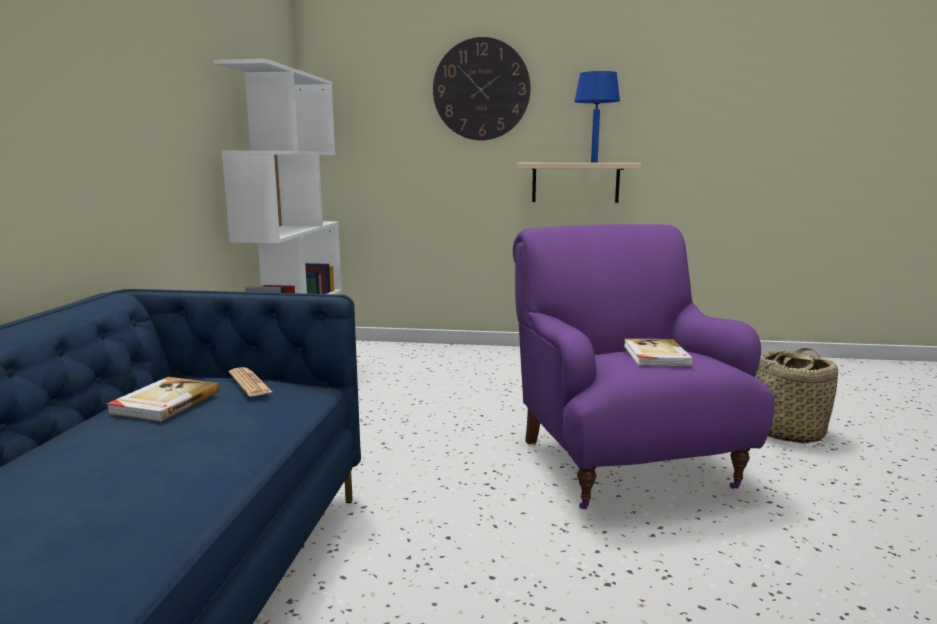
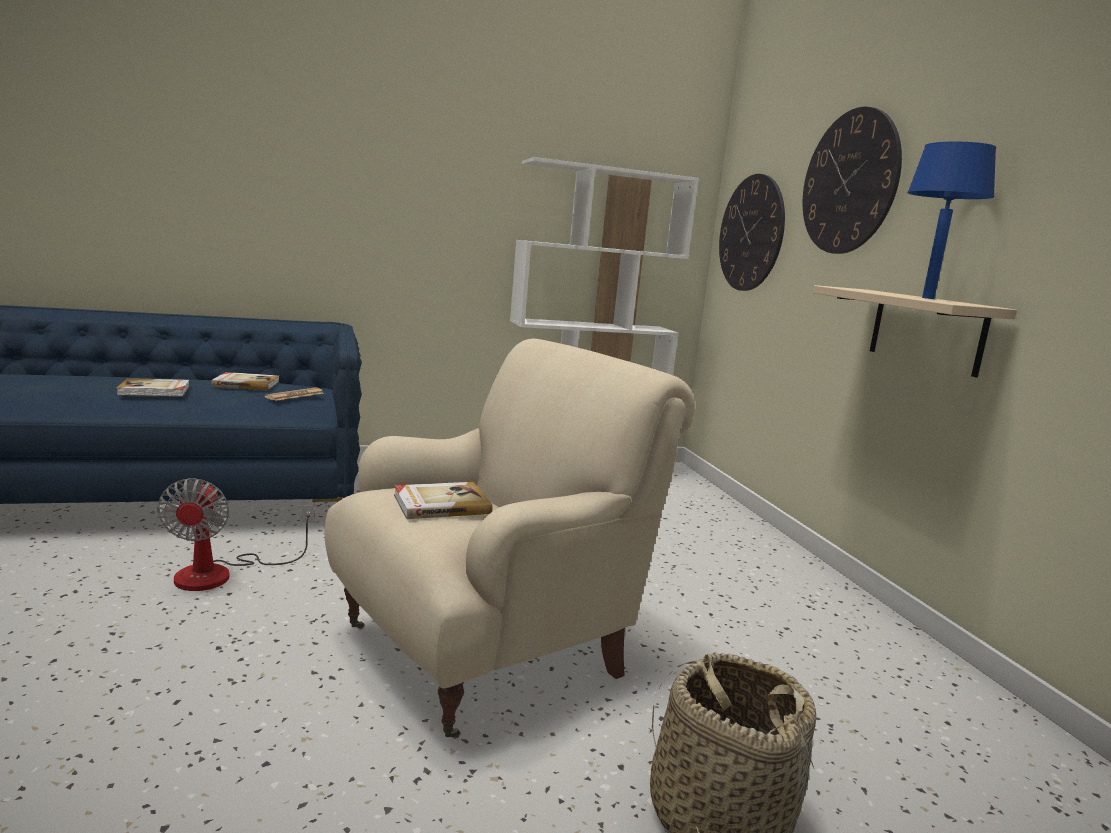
camera: 65 degrees right, 0 degrees up
(148, 457) = (155, 390): none -> book
(367, 128) = (751, 233): none -> wall clock
(438, 582) = (222, 573): none -> fan
(623, 462) = (488, 650): purple armchair -> beige armchair

